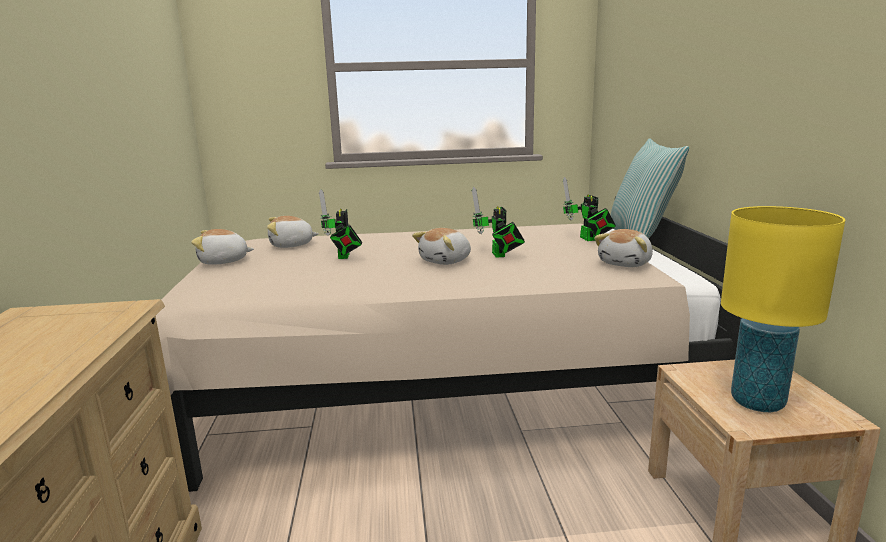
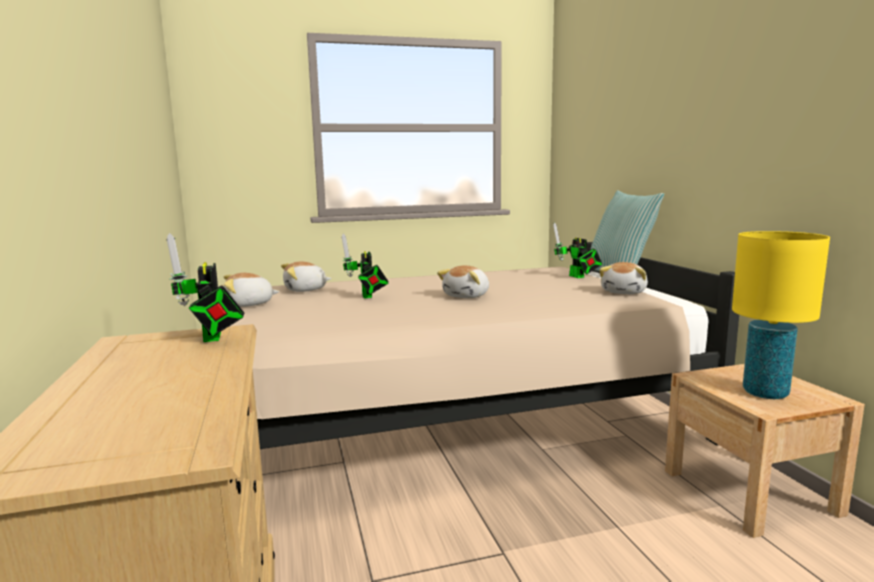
camera: 10 degrees left, 5 degrees down
(499, 255) = (511, 290): toy robot -> toy robot (212, 338)

